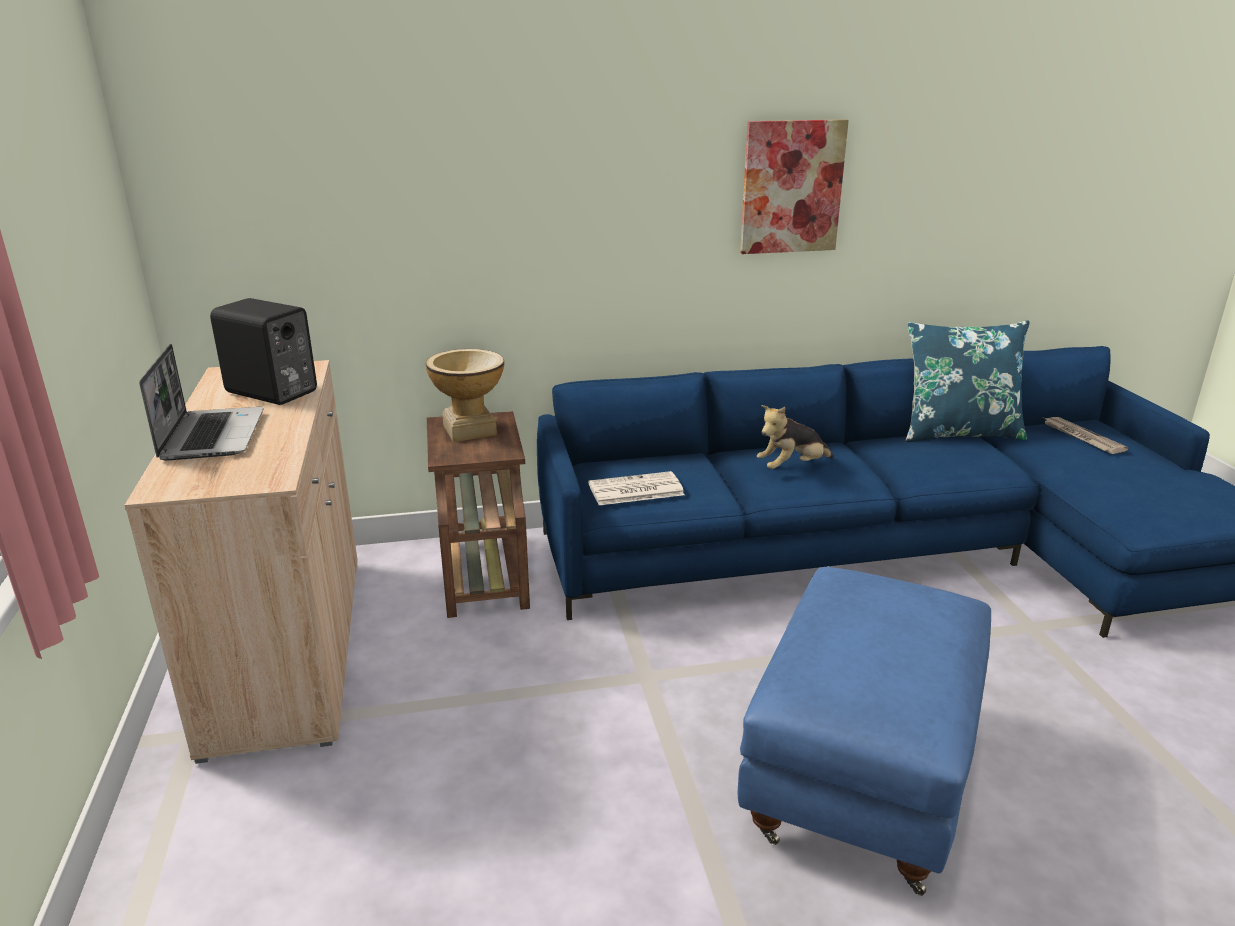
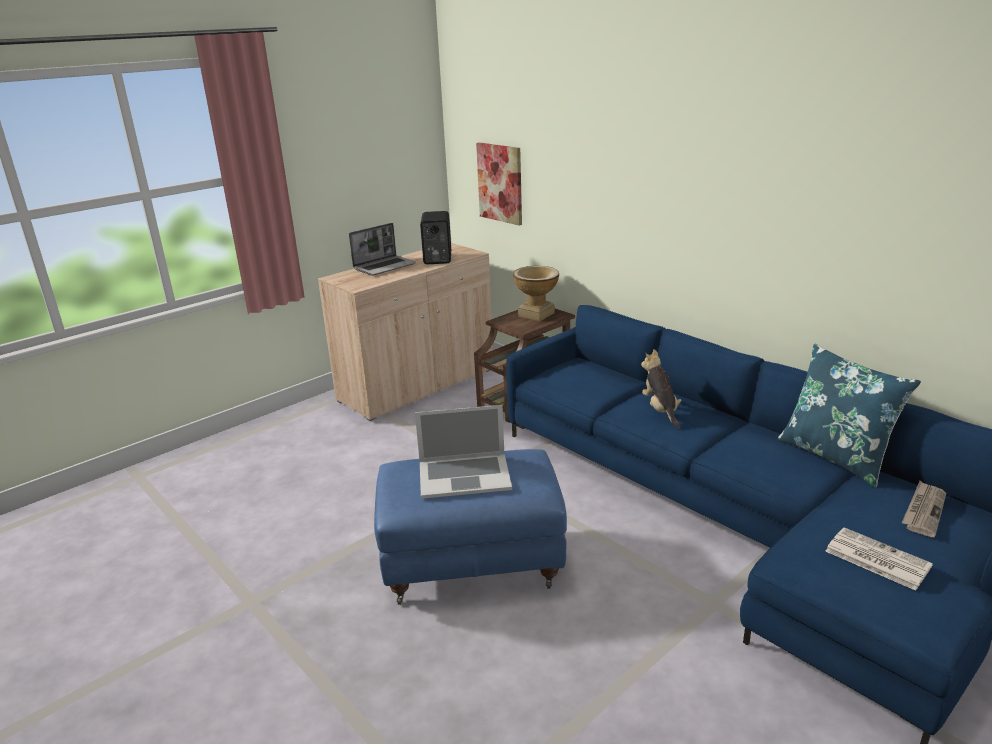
camera: 60 degrees right, 0 degrees up
(634, 490) = (560, 377): newspaper -> newspaper (875, 558)
(791, 187) = (751, 209): picture -> picture (500, 183)
(792, 467) = (660, 410): plush toy -> plush toy turned 45 degrees clockwise
(880, 640) = (464, 475): none -> laptop

